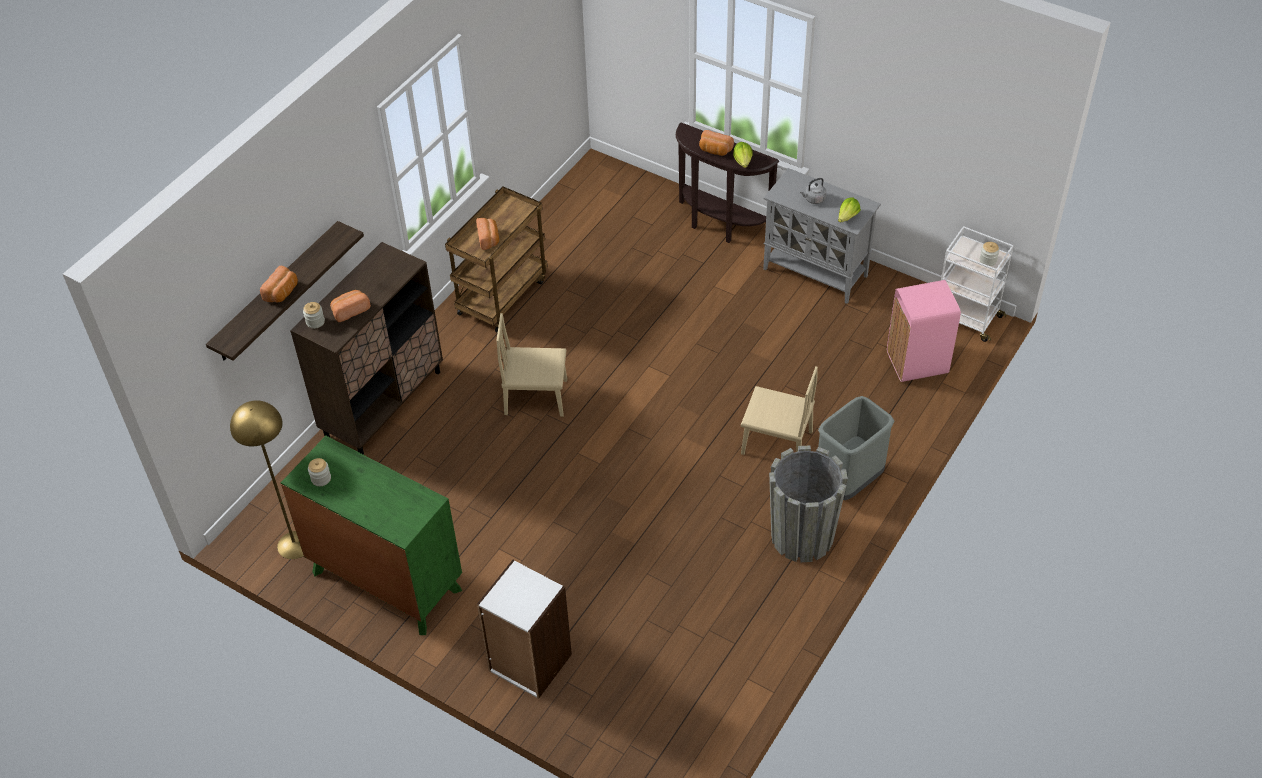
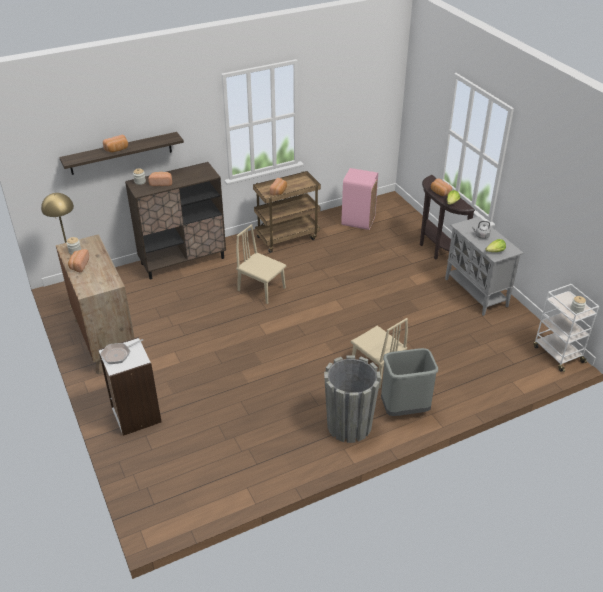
camera: 30 degrees right, 10 degrees down
(351, 498) = (79, 265): none -> bread
(386, 581) = (105, 340): green dresser -> brown dresser
(511, 597) = (118, 354): none -> frying pan
(917, 363) = (504, 364): pink trash can -> pink trash can (358, 221)

